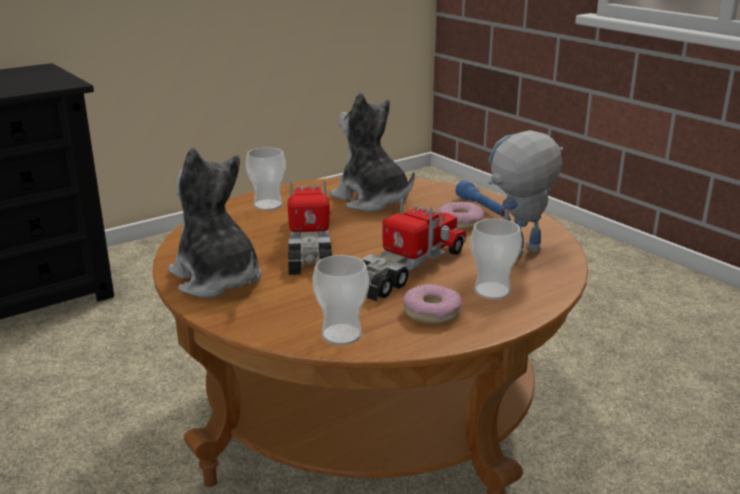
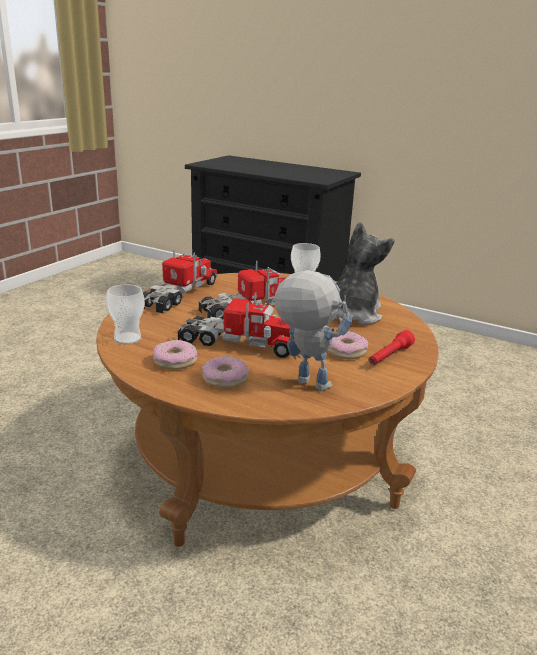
camera: 65 degrees right, 0 degrees up
(217, 279) = (179, 295): plush toy -> toy truck
(482, 208) = (389, 356): blue flashlight -> red flashlight
(492, 291) = (225, 379): cup -> donut

